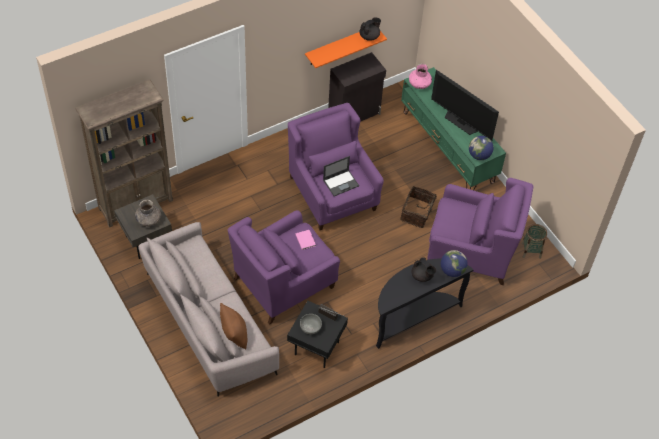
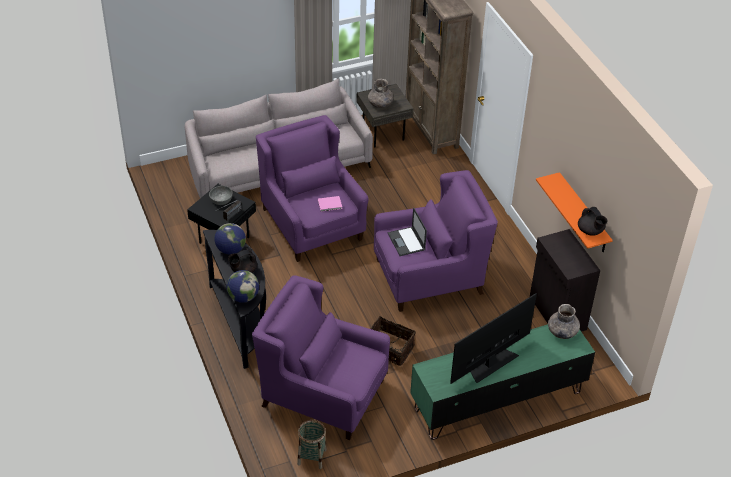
camera: 100 degrees right, 10 degrees down
(234, 334) = (233, 153): brown pillow -> none
(419, 84) = (562, 331): pink vase -> grey vase
(472, 250) = (323, 394): purple armchair -> purple armchair turned 90 degrees clockwise
(479, 155) = (430, 372): globe -> globe (231, 250)

